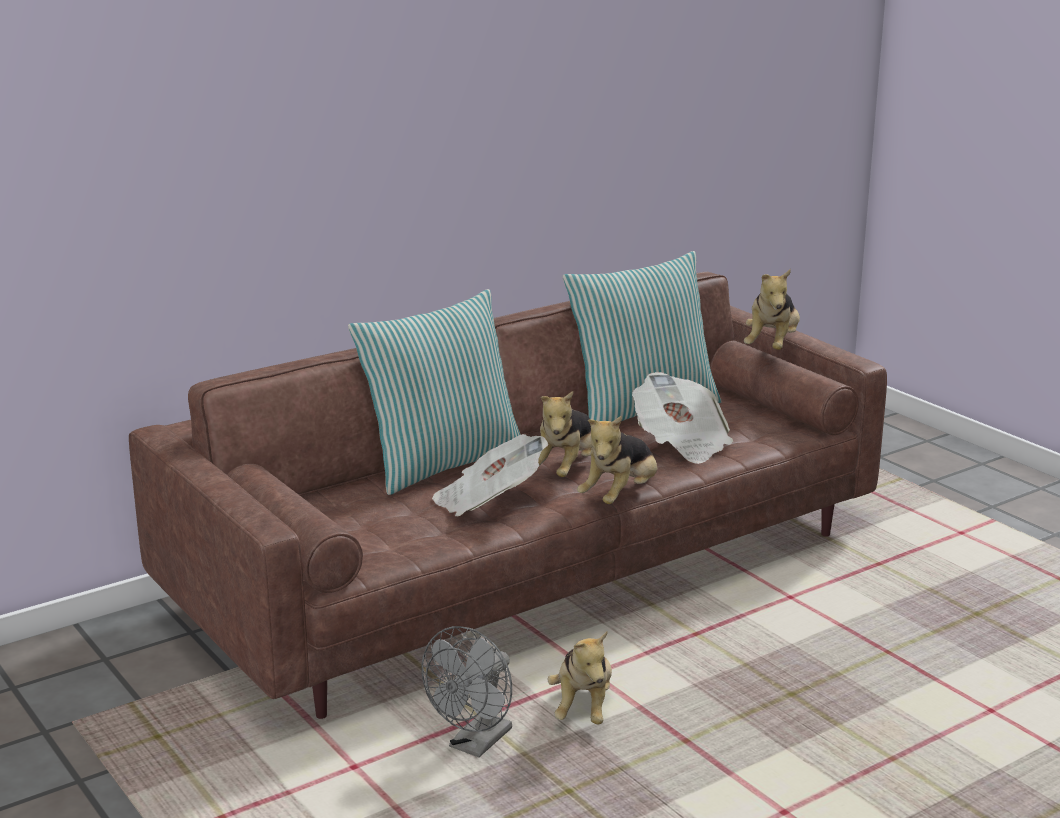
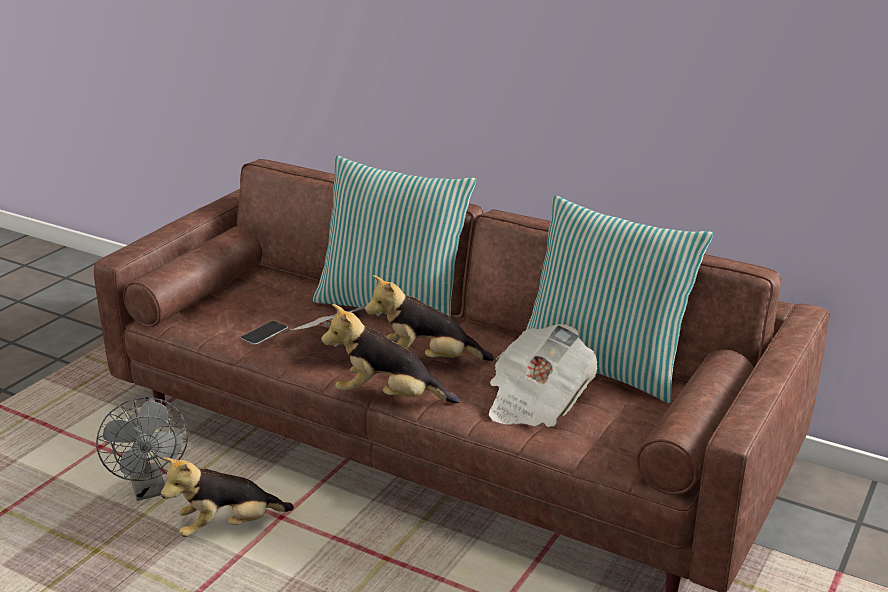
camera: 65 degrees right, 5 degrees up
(433, 528) = (264, 333): none -> phone
(475, 745) = (150, 490): grey fan -> grey fan turned 120 degrees counterclockwise
(772, 346) = (709, 370): plush toy -> none

